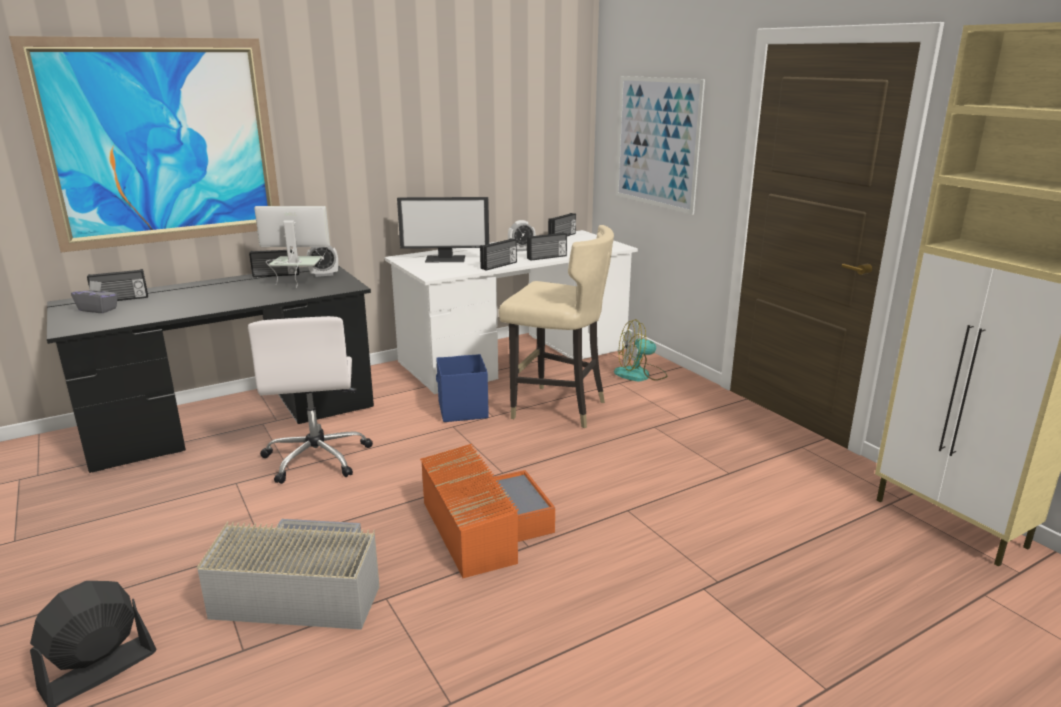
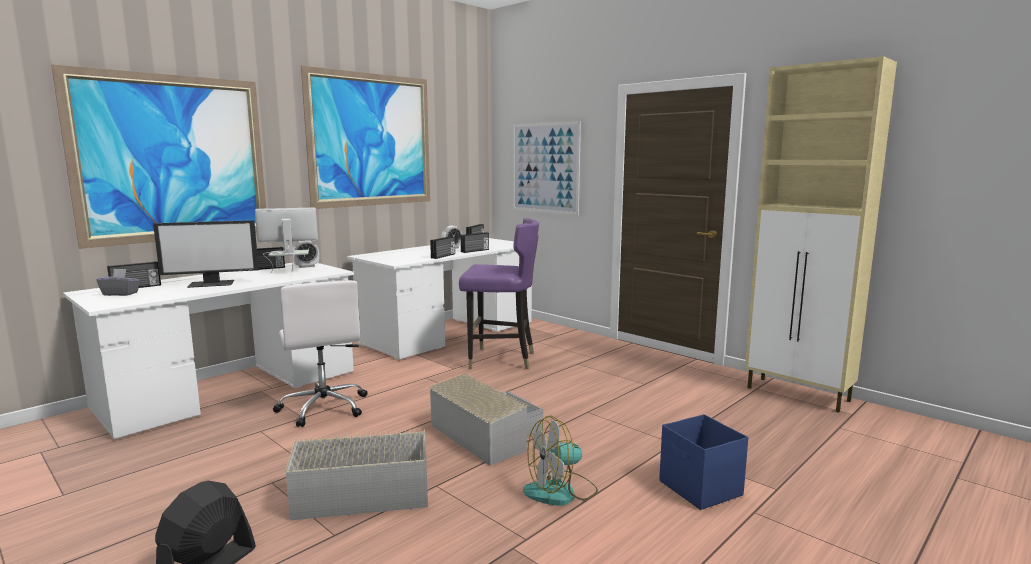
camera: 15 degrees left, 10 degrees down
(233, 417) = (231, 389): black desk -> white desk
(418, 106) = (371, 140): none -> picture
(446, 259) = (398, 254): monitor -> monitor (212, 283)
(462, 410) = (427, 367): blue storage box -> blue storage box (700, 489)
(483, 526) = (486, 433): orange storage box -> grey storage box
(557, 408) = (500, 359): beige chair -> purple chair
(640, 374) = (550, 335): fan -> fan (561, 492)

